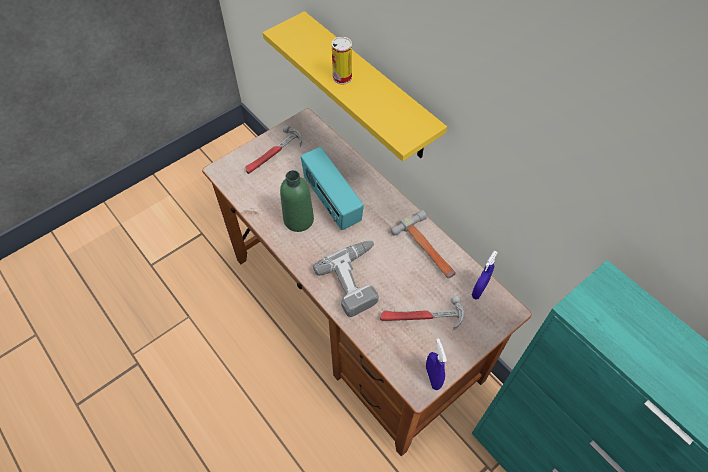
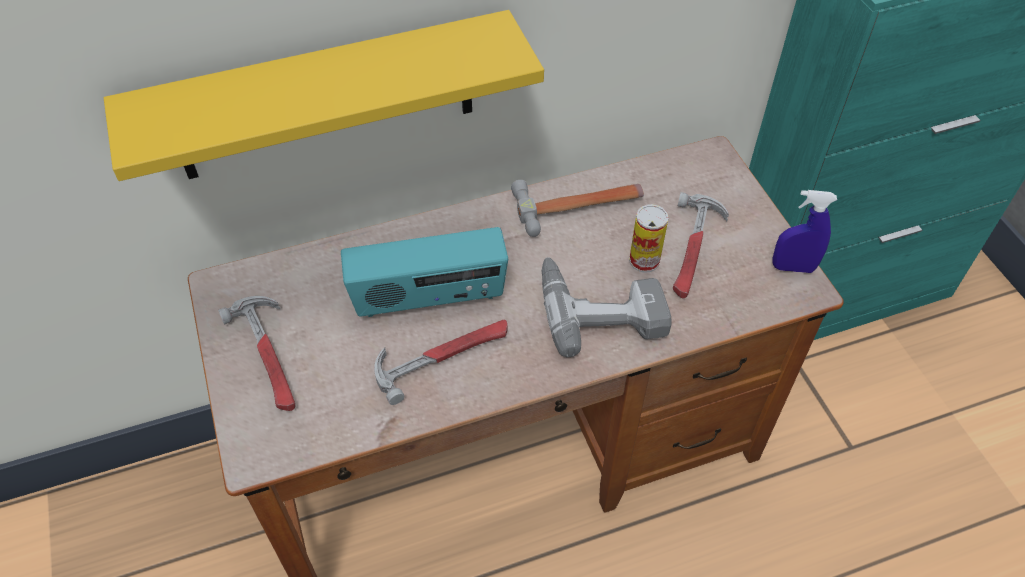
camera: 70 degrees left, 5 degrees down
(298, 220) = (443, 355): green bottle -> hammer
(342, 77) = (325, 90): can -> can (644, 260)
(479, 290) = (670, 173): blue spray bottle -> none

